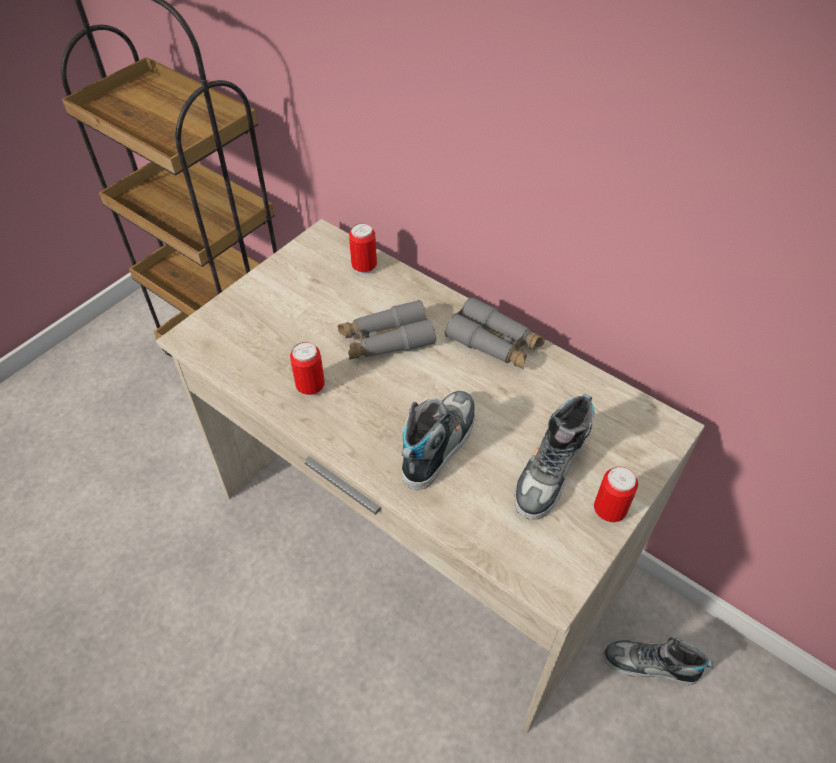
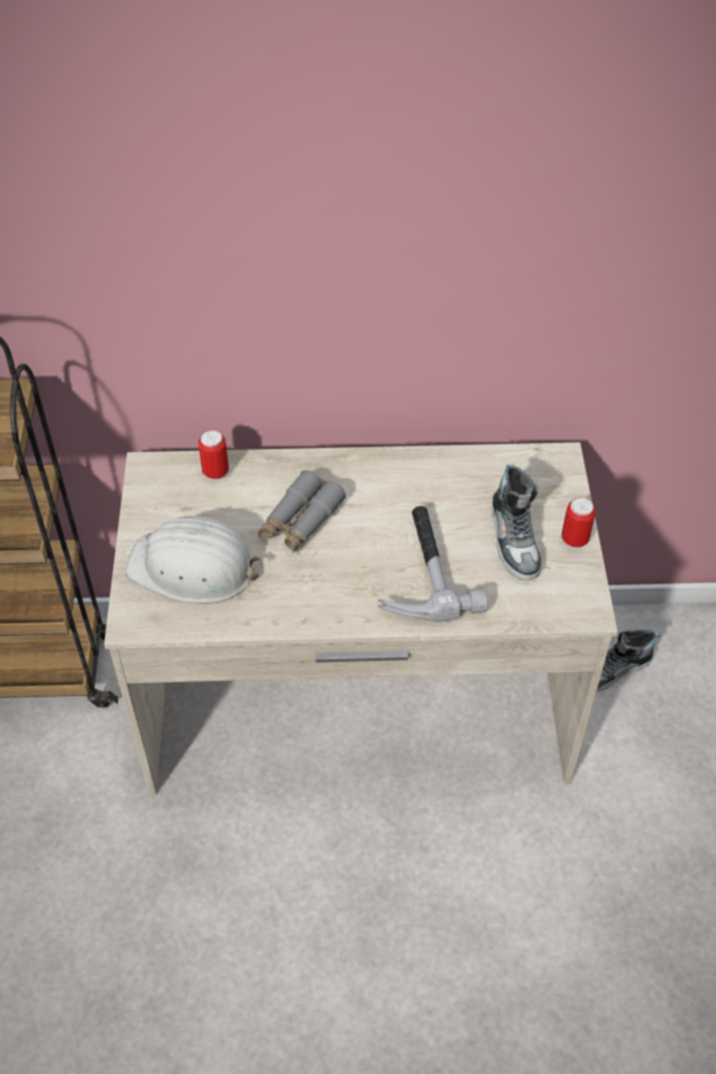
camera: 40 degrees left, 0 degrees up
(272, 325) = (193, 568): none -> white hard hat
(310, 387) = (282, 594): can -> none
(438, 443) = (421, 571): shoe -> hammer
(494, 343) = (384, 471): grey binoculars -> none

